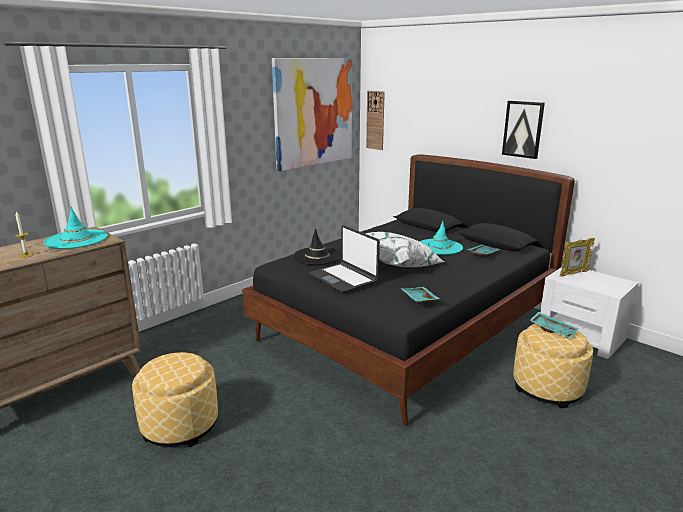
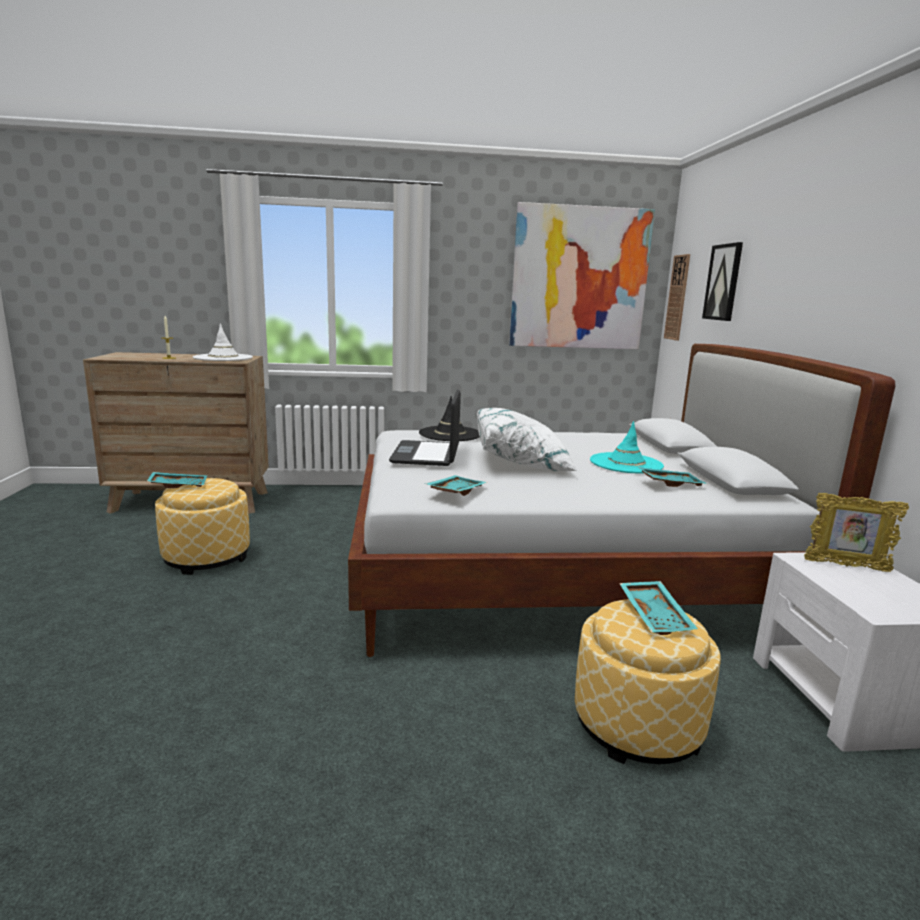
camera: 40 degrees right, 5 degrees down
(76, 239) = (223, 358): turquoise hat -> white hat
(153, 374) = (178, 485): none -> turquoise tray
(408, 328) = (557, 574): black bed -> white bed
(523, 129) = (834, 292): picture -> picture (723, 282)

